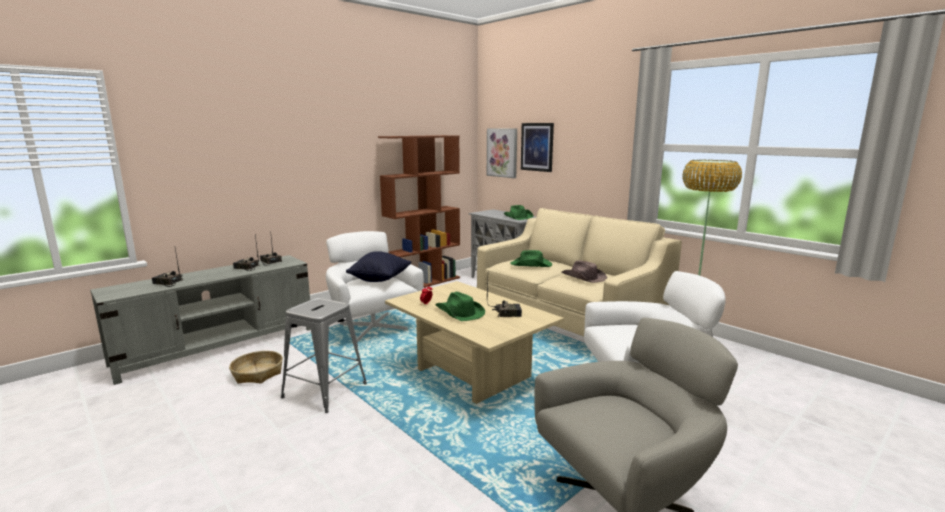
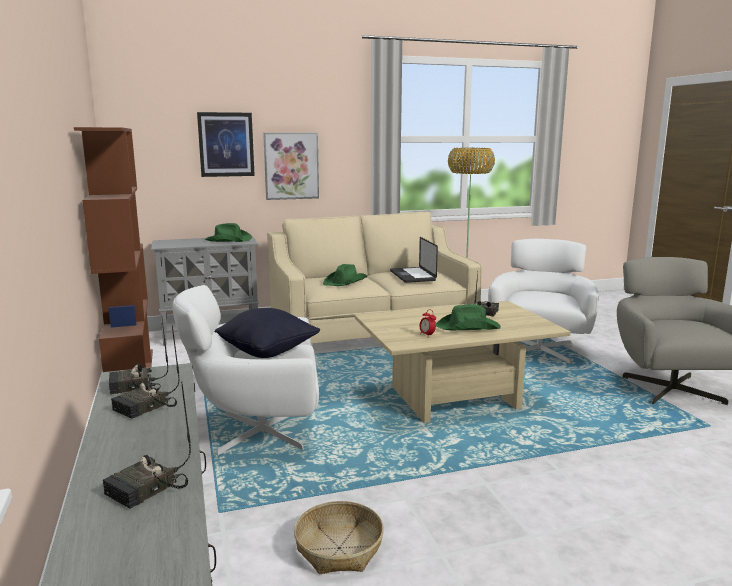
camera: 65 degrees left, 0 degrees up
(325, 391) = (441, 490): grey stool -> none
(502, 152) = (159, 155): picture -> picture (291, 166)
(583, 277) = (412, 276): brown hat -> laptop

